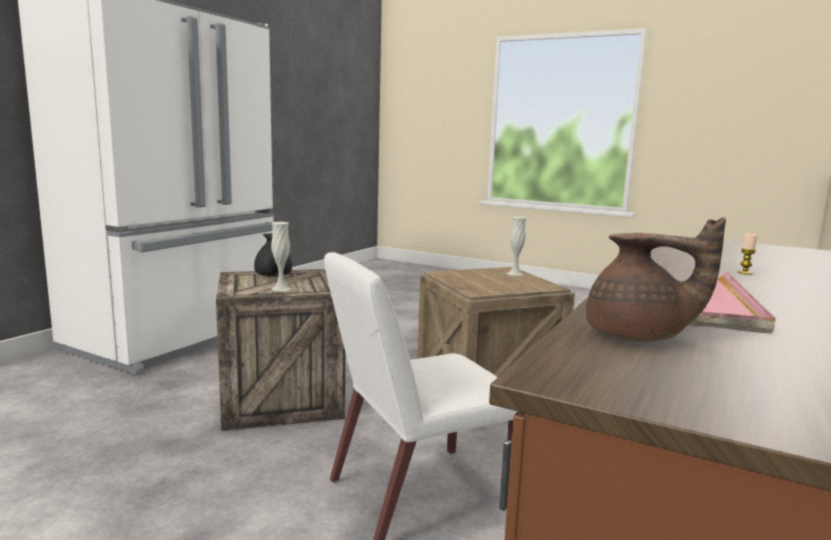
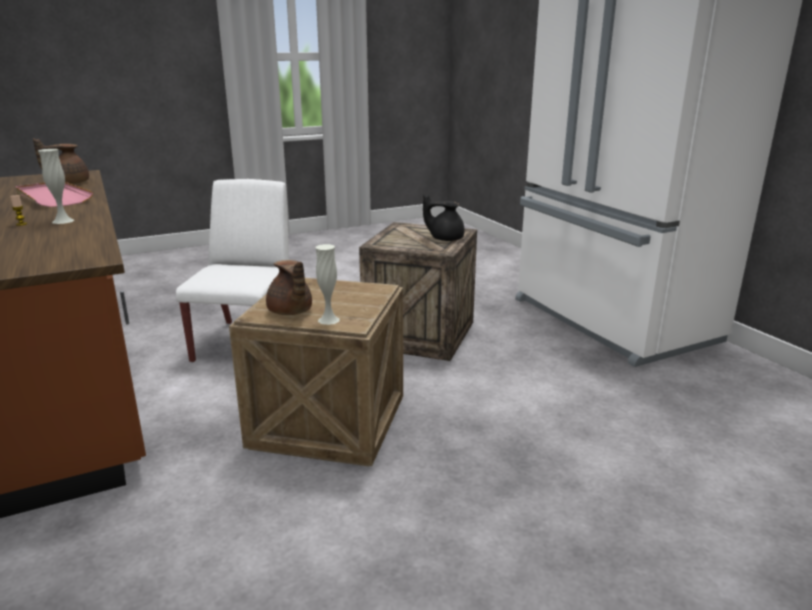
camera: 125 degrees right, 10 degrees up
(281, 289) = (397, 235): white vase -> white vase (63, 221)
(526, 282) = (290, 312): none -> brown teapot

